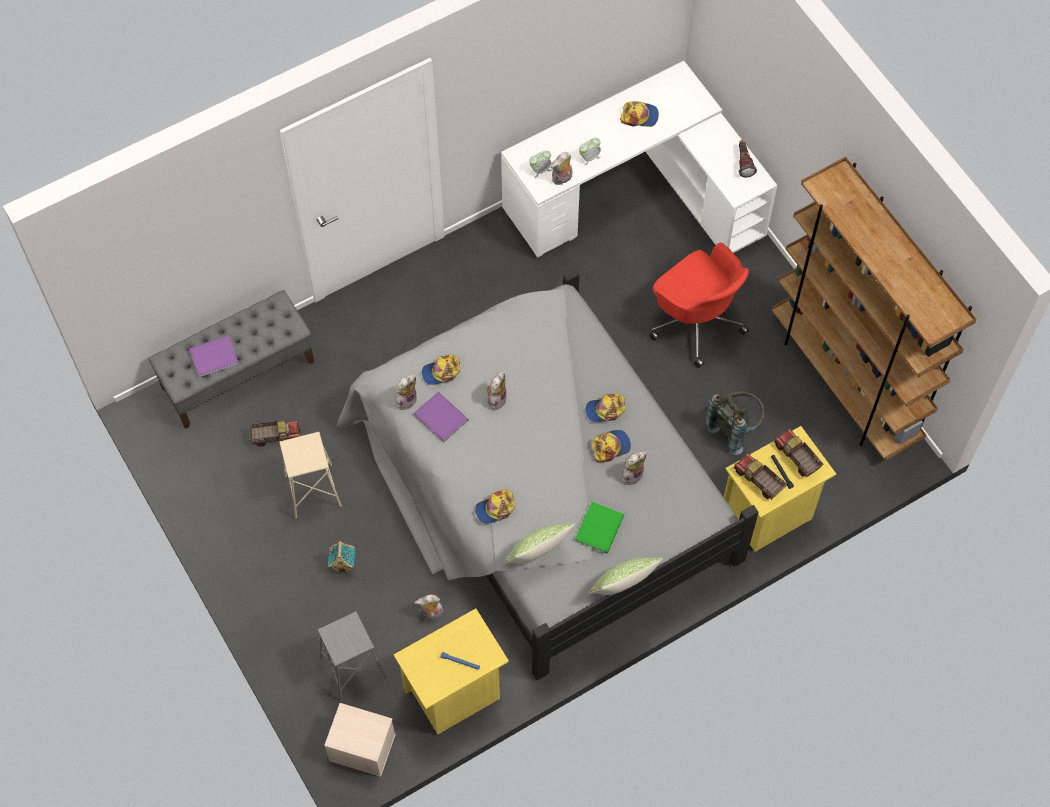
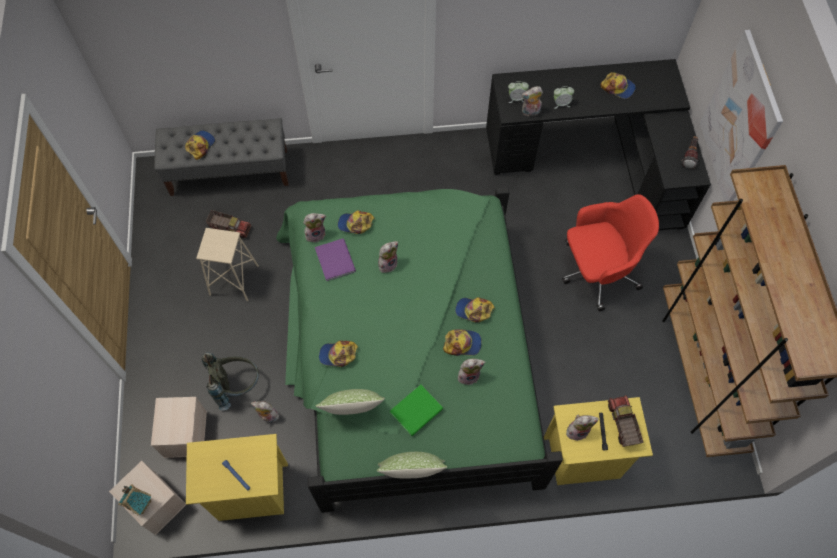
camera: 25 degrees right, 0 degrees up
(212, 356) = (200, 145): purple book -> cap
(343, 565) = (224, 347): toy house -> toy house (142, 504)
(352, 668) = (185, 433): grey stool -> beige storage box
(540, 487) = (407, 352): grey bed -> green bed
(637, 196) = (595, 159): white desk -> black desk
(695, 321) = (596, 272): red office chair -> red office chair turned 90 degrees counterclockwise
(734, 427) = (588, 371): grey backpack -> grey backpack (237, 386)
(758, 481) = (577, 430): toy truck -> plush toy
(785, 119) = (740, 121): none -> picture

